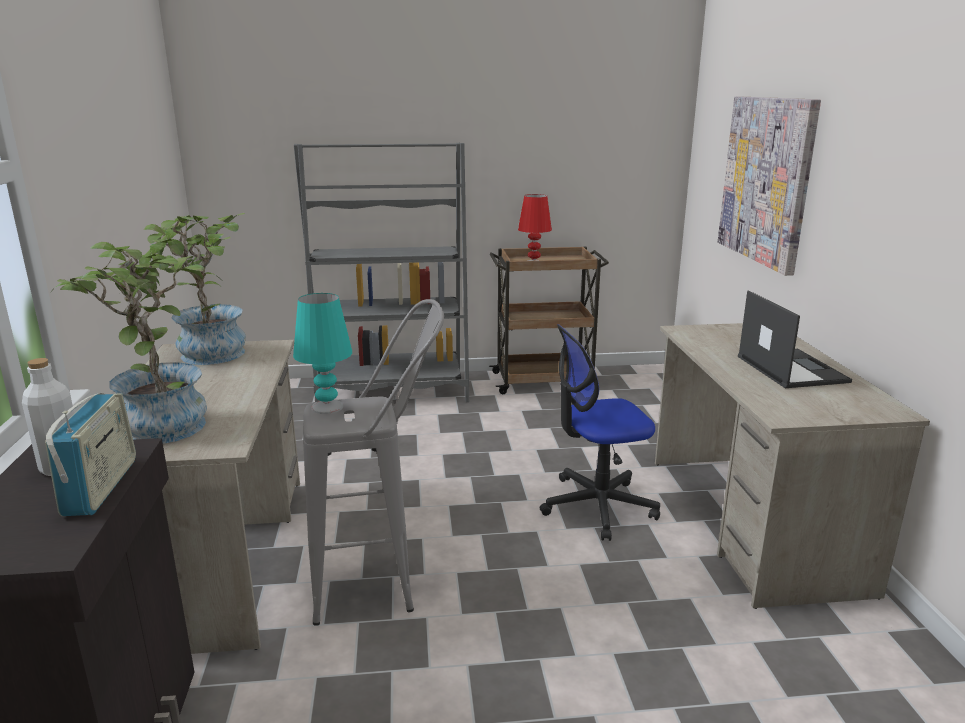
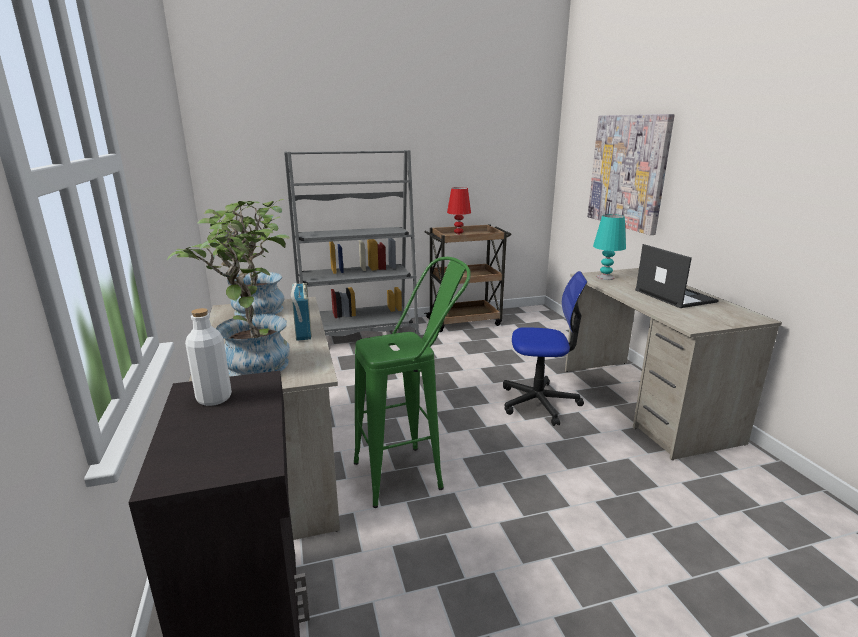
camera: 10 degrees left, 0 degrees up
(101, 487) = (259, 410): radio -> radio (303, 330)
(327, 407) = (374, 342): turquoise table lamp -> turquoise table lamp (605, 277)
(381, 584) = (411, 472): grey stool -> green stool
(597, 506) = (539, 402): office chair -> office chair turned 150 degrees counterclockwise

